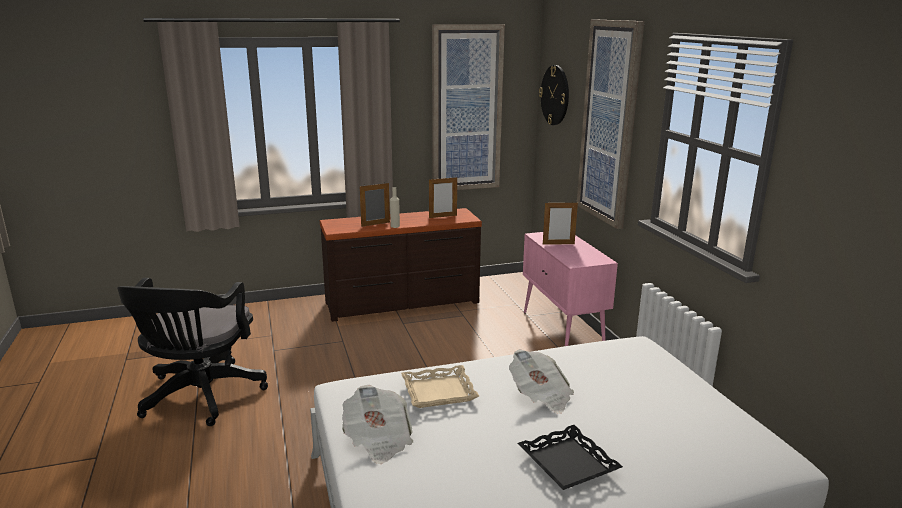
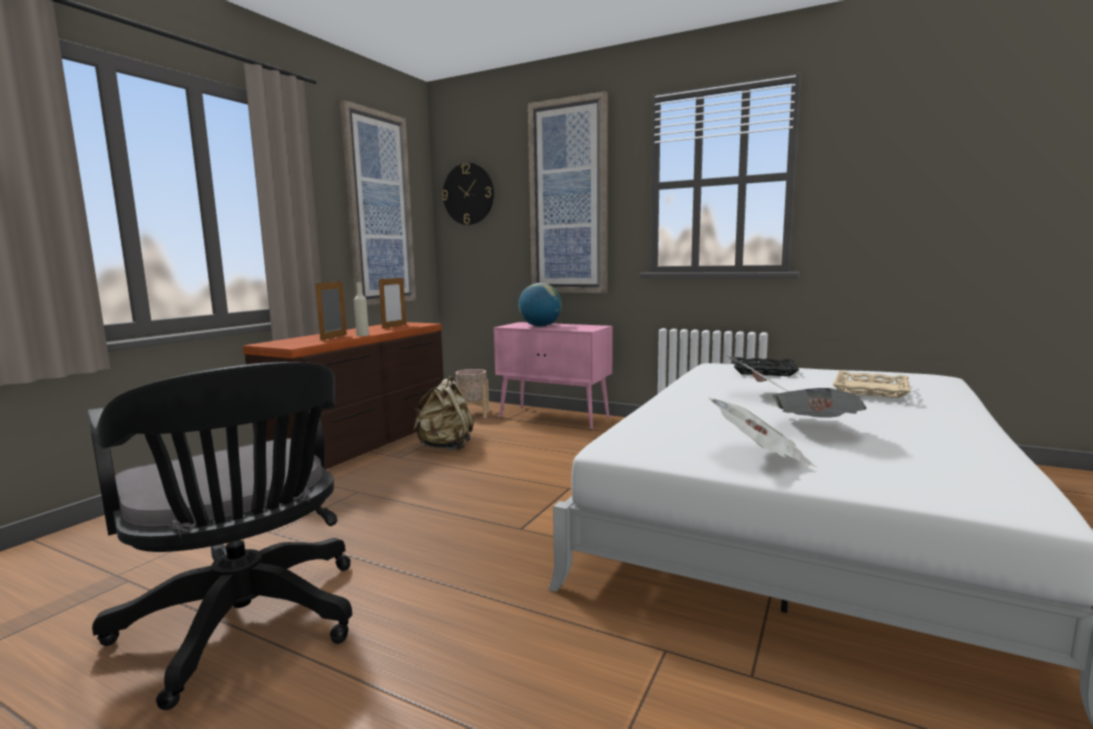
camera: 45 degrees left, 10 degrees down
(439, 392) = (698, 417): beige tray -> beige tray (871, 390)
(441, 326) = (446, 447): none -> beige backpack
(473, 441) = (816, 427): none -> newspaper
(512, 300) = (472, 414): none -> beige planter
(558, 244) = (540, 326): picture frame -> globe
(567, 463) = (888, 413): black tray -> black tray (764, 371)

